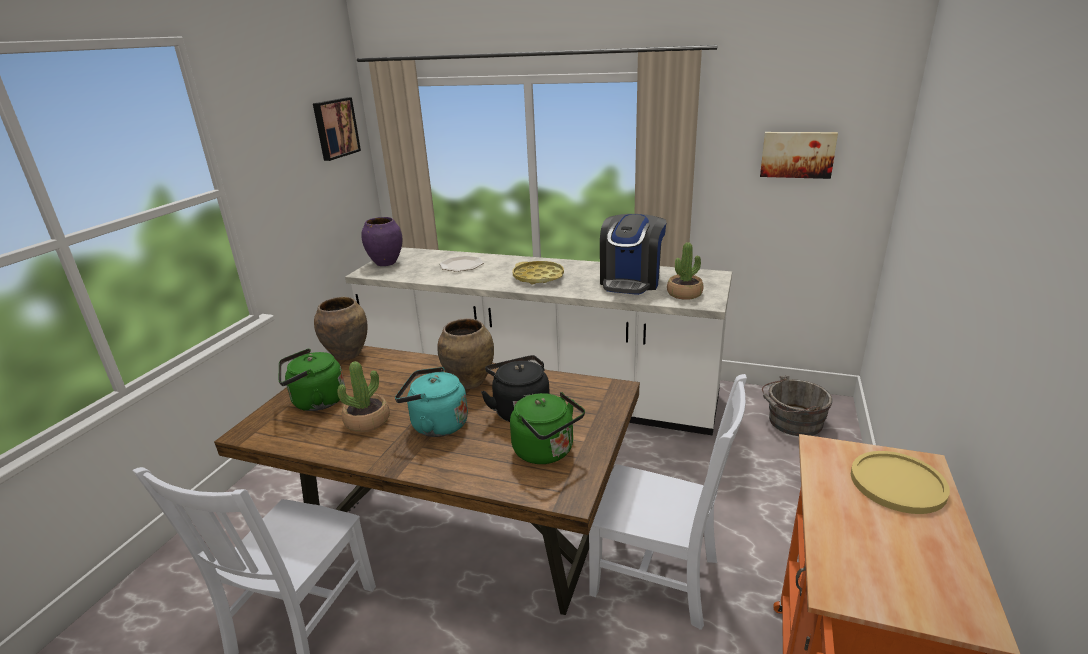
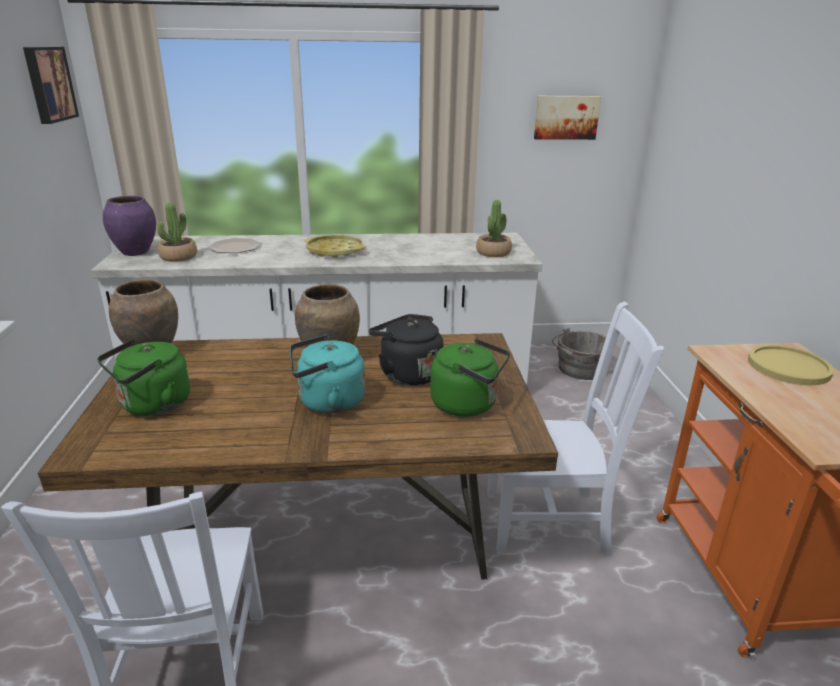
camera: 25 degrees left, 0 degrees up
(367, 421) = (240, 413): potted plant -> potted plant (178, 257)
(631, 281) = (433, 247): coffee machine -> none

